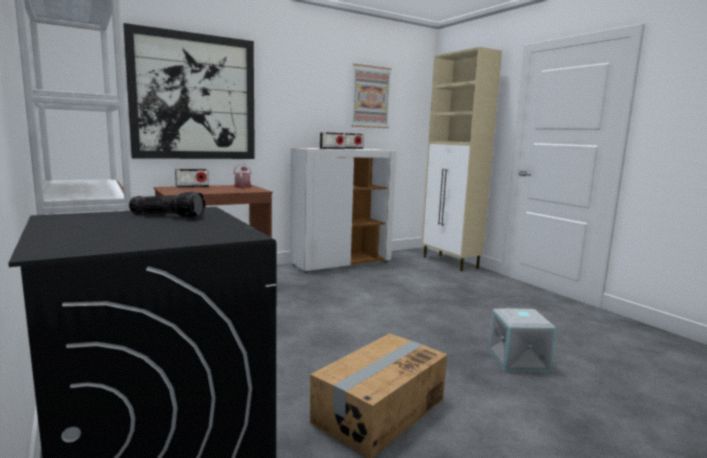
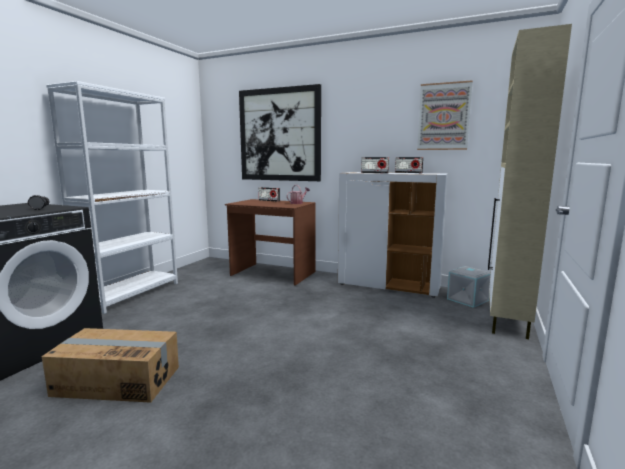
camera: 55 degrees right, 0 degrees up
(519, 360) = (272, 426): grey storage box -> grey storage box (468, 300)

